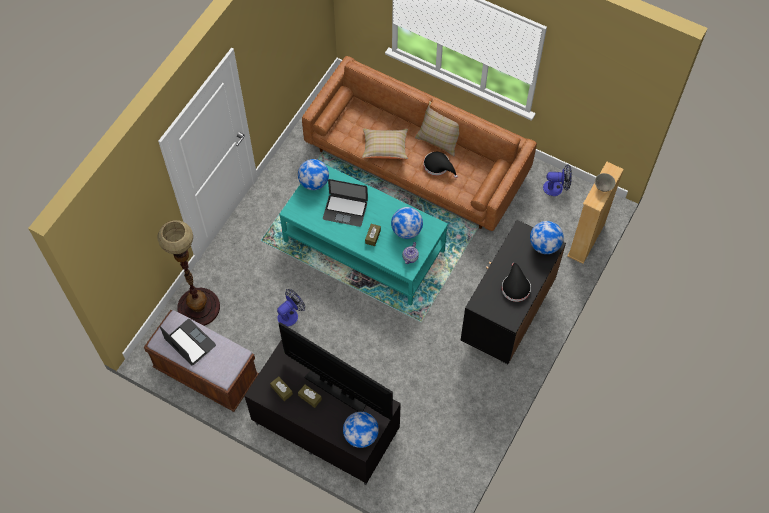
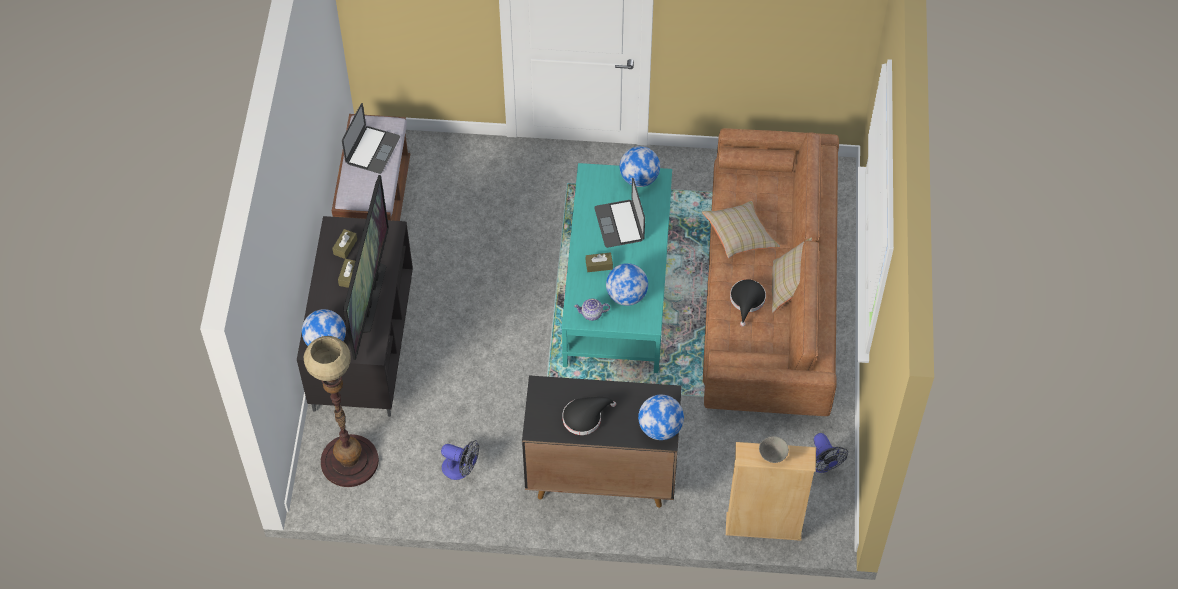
camera: 65 degrees right, 5 degrees down
(198, 307) = (450, 162): floor lamp -> floor lamp (349, 461)
(290, 314) = (487, 252): fan -> fan (461, 469)

